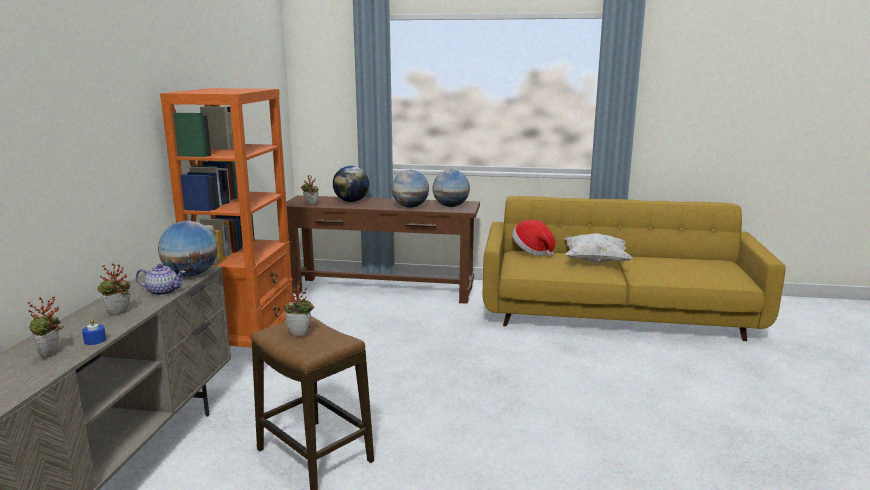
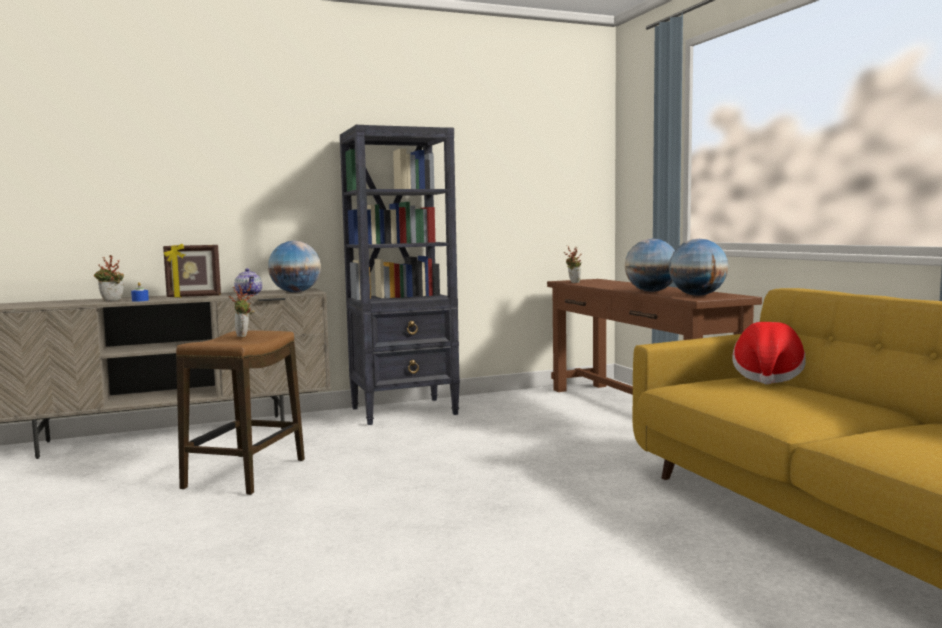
camera: 60 degrees right, 10 degrees down
(118, 314) = (194, 296): potted plant -> picture frame
(248, 353) = (405, 411): orange bookcase -> black bookcase
(351, 201) = (618, 284): globe -> none
(595, 261) = (825, 406): white pillow -> none

